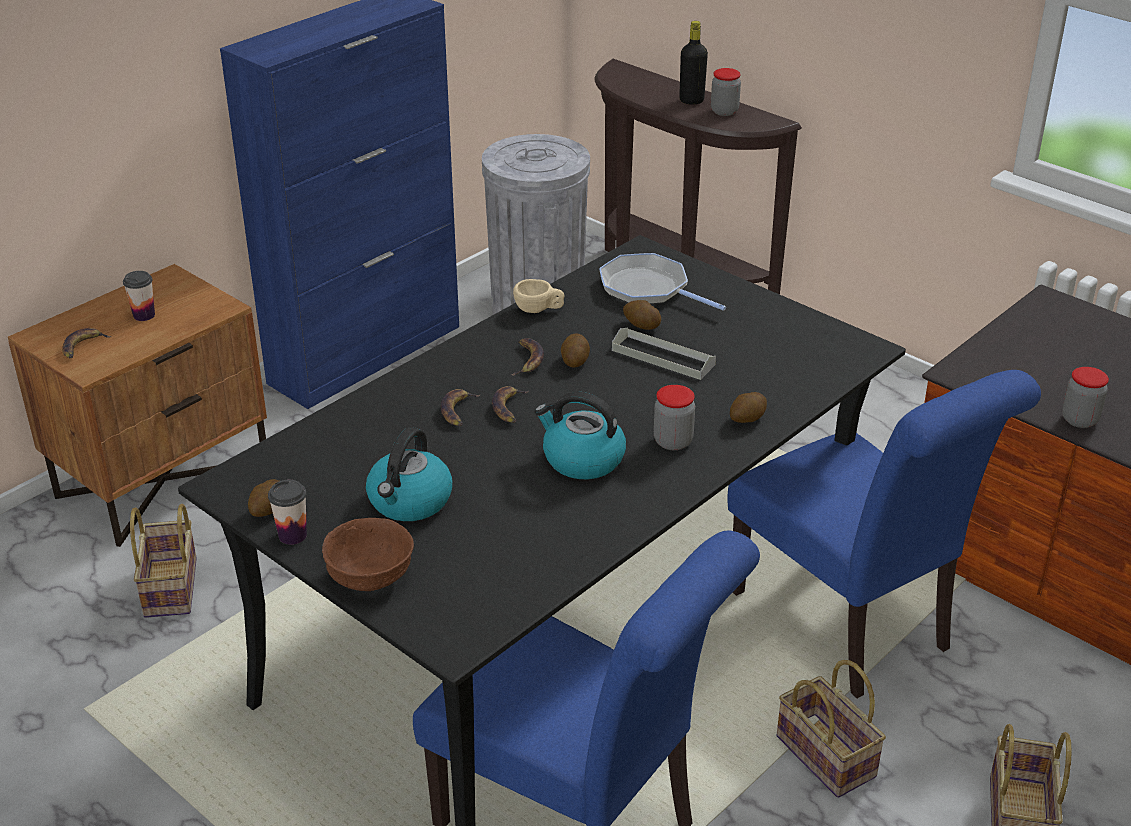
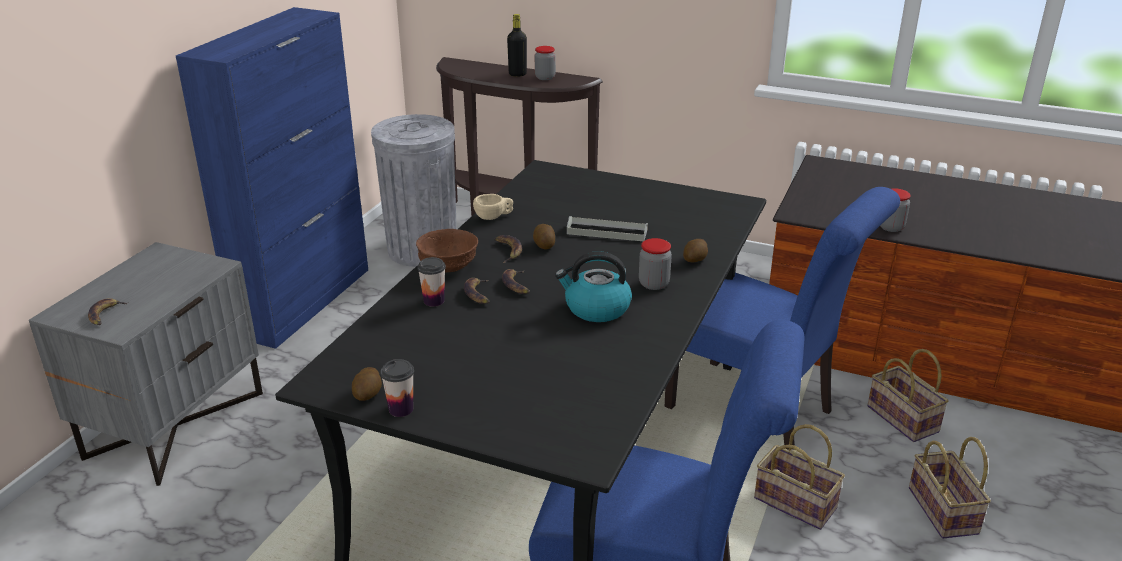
camera: 20 degrees left, 5 degrees down
(144, 315) = (149, 282): cup -> cup (434, 301)
(163, 478) = (174, 424): brown nightstand -> grey nightstand
(172, 589) = (223, 507): basket -> basket (905, 419)
(369, 578) = (487, 426): brown bowl -> brown bowl (447, 267)
(410, 502) = (483, 364): kettle -> none
(641, 325) = (576, 214): potato -> none
(648, 289) = (565, 191): frying pan -> none

